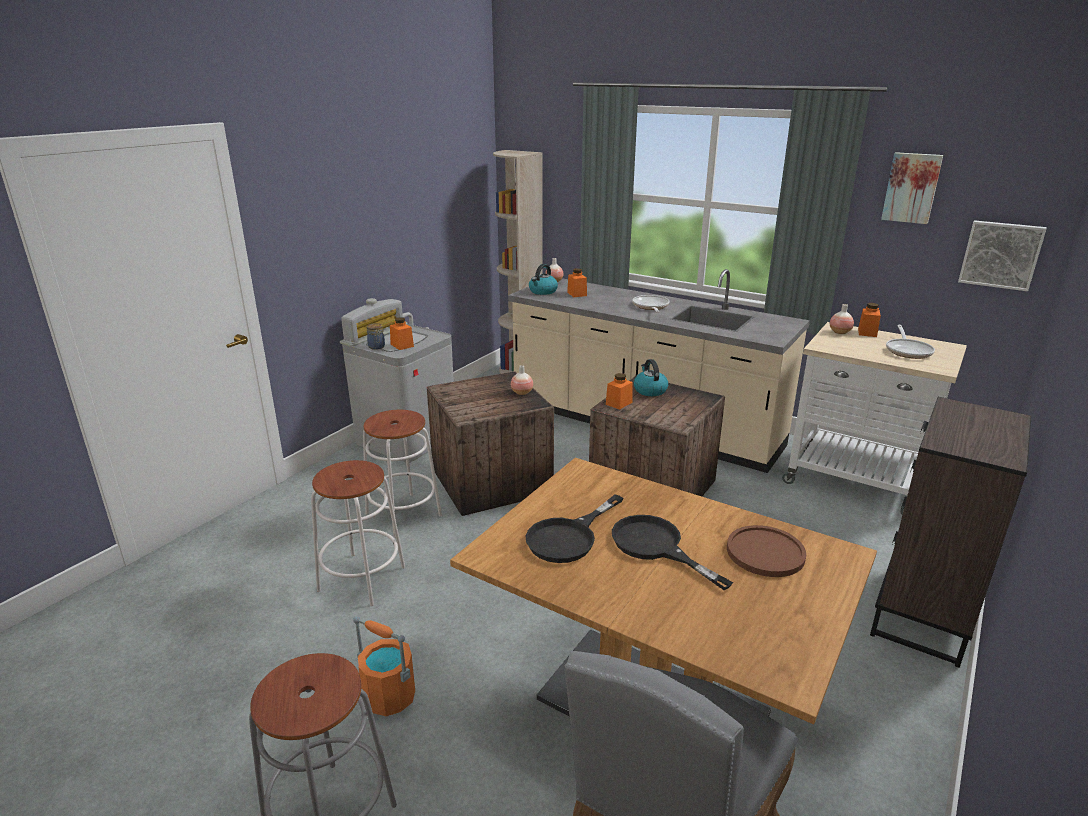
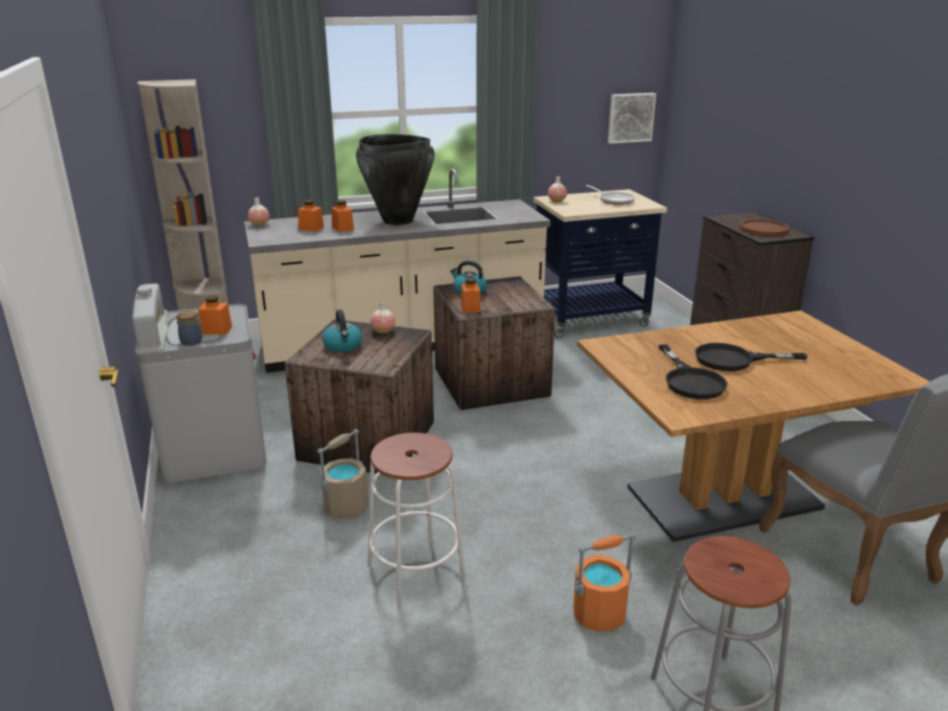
camera: 50 degrees left, 0 degrees up
(403, 514) = (346, 507): white stool -> beige bucket
(543, 291) = (274, 235): kettle -> kettle (343, 346)
(650, 307) = (397, 220): frying pan -> black vase
(765, 552) = (774, 335): brown plate -> brown plate (763, 229)
(855, 482) = (589, 319): white cart -> blue cart
(867, 332) = (570, 196): orange jar -> orange jar (343, 228)
(911, 187) = (568, 74): picture -> none

